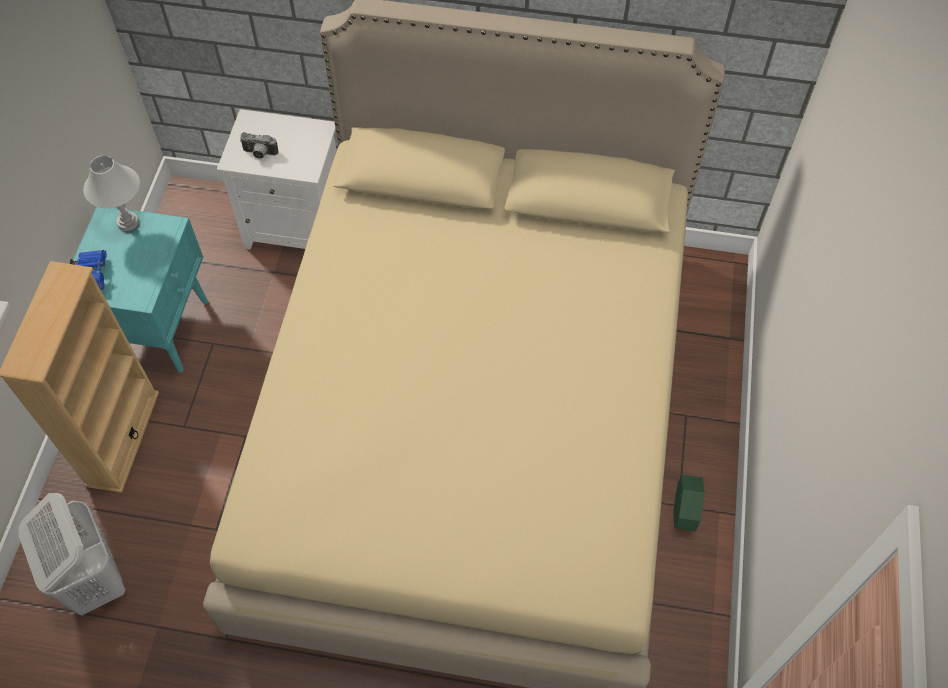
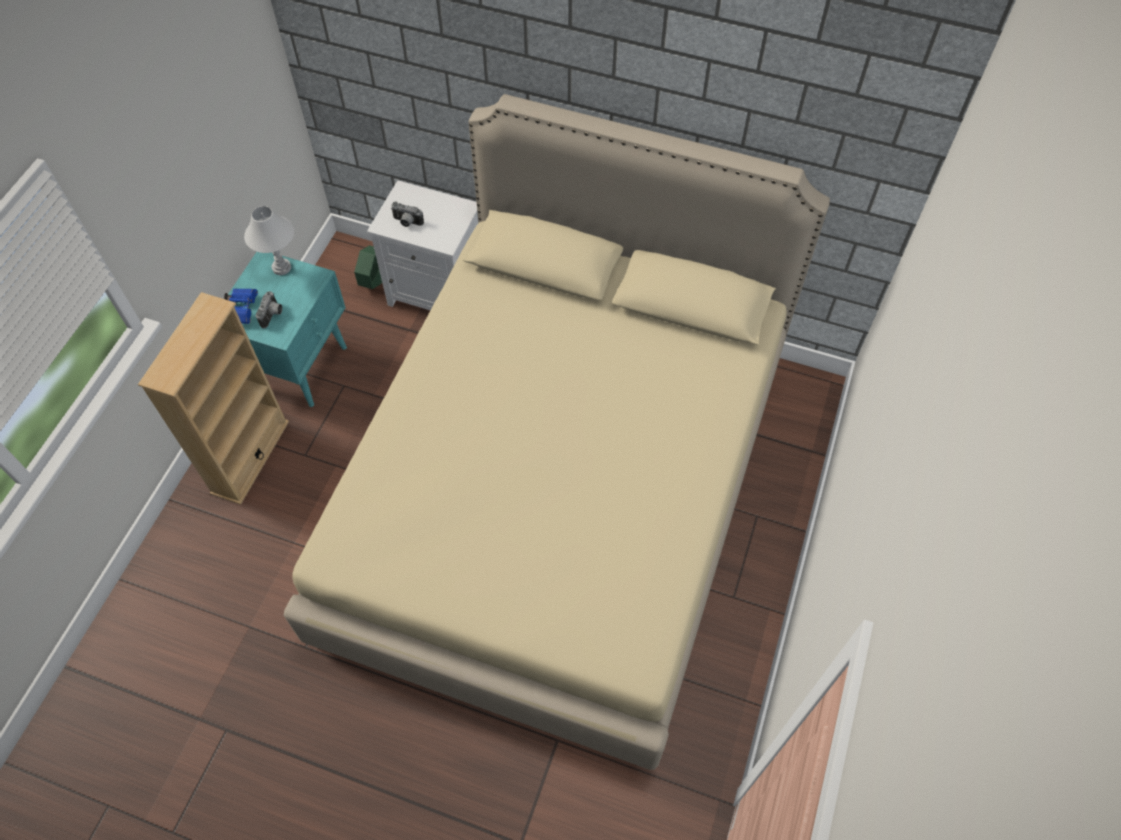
camera: 10 degrees right, 0 degrees up
(95, 580) = (204, 577): white laundry basket -> none
(128, 276) = (273, 315): none -> camera
(683, 513) = (736, 605): green planter -> green planter (374, 281)

